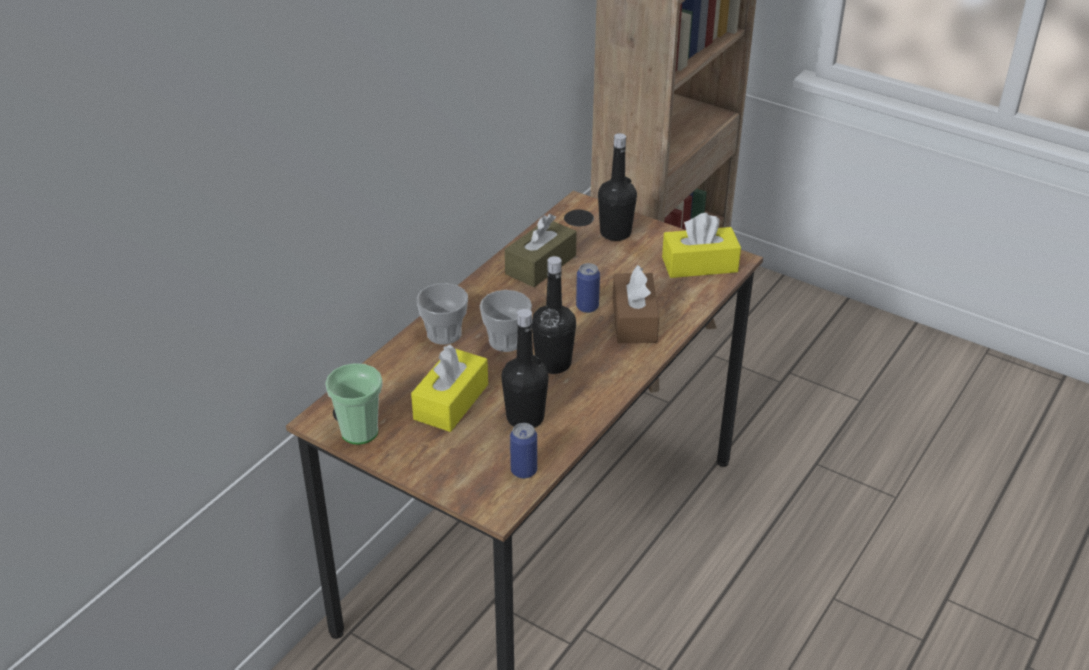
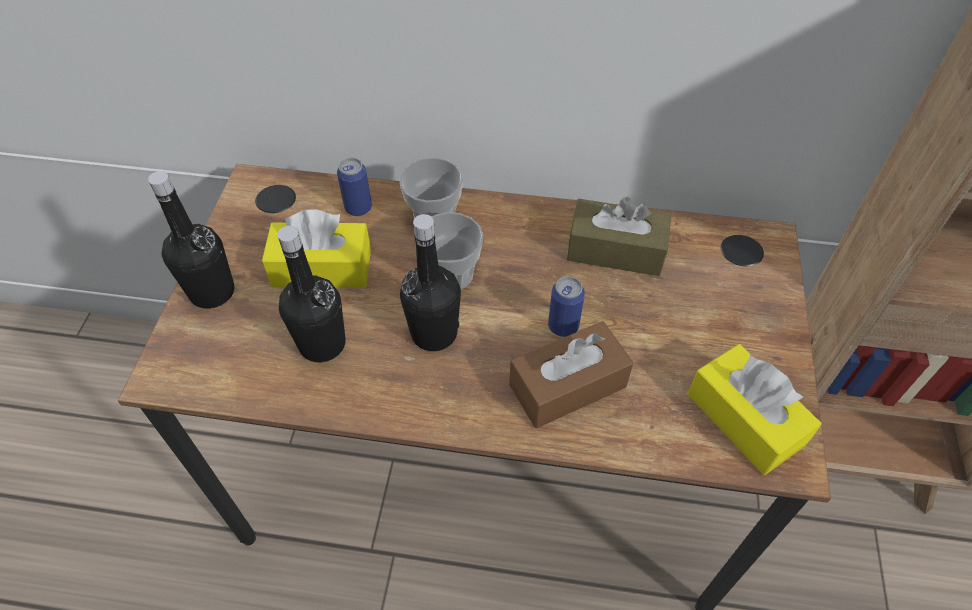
camera: 65 degrees right, 15 degrees up
(359, 432) = (244, 217): cup -> none
(524, 471) = (230, 377): can -> can (358, 208)
(615, 233) = (739, 298): black bottle -> black bottle (212, 292)

